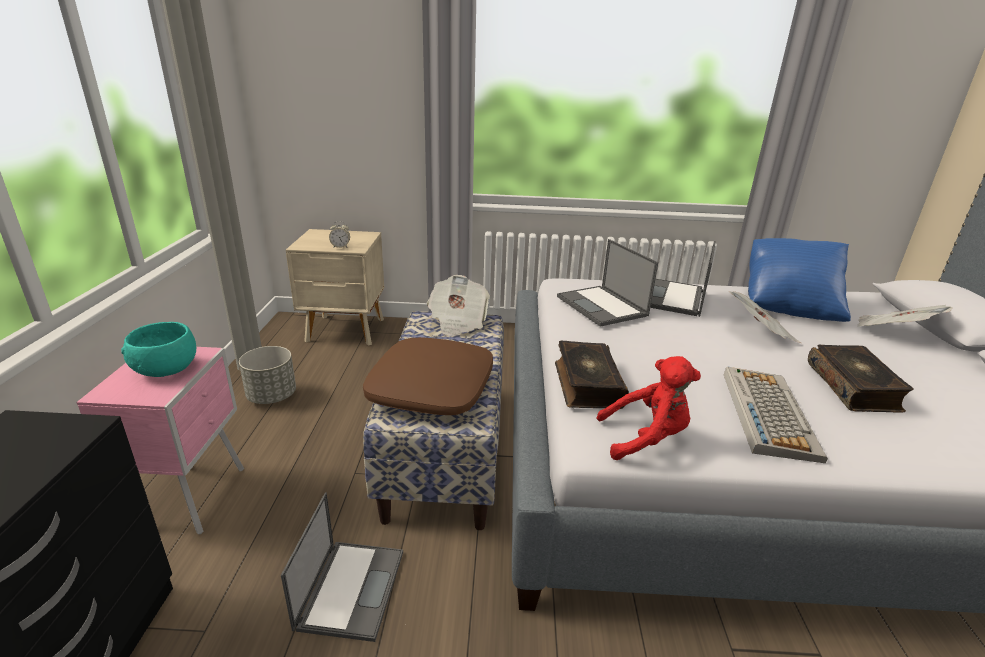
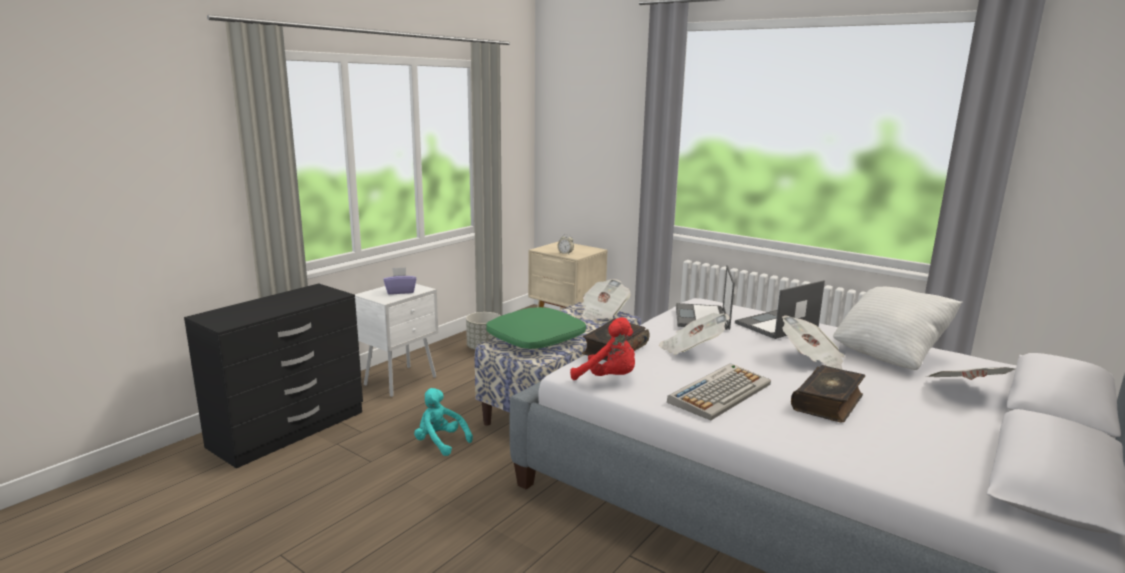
camera: 35 degrees right, 10 degrees down
(166, 370) = (400, 291): turquoise bowl -> purple tissue box
(194, 496) = (402, 381): pink nightstand -> white nightstand
(351, 587) = (440, 442): laptop -> turquoise plush toy
(432, 389) = (536, 339): brown pillow -> green pillow
(653, 356) = (691, 350): none -> newspaper
(789, 306) = (889, 354): blue pillow -> white pillow

